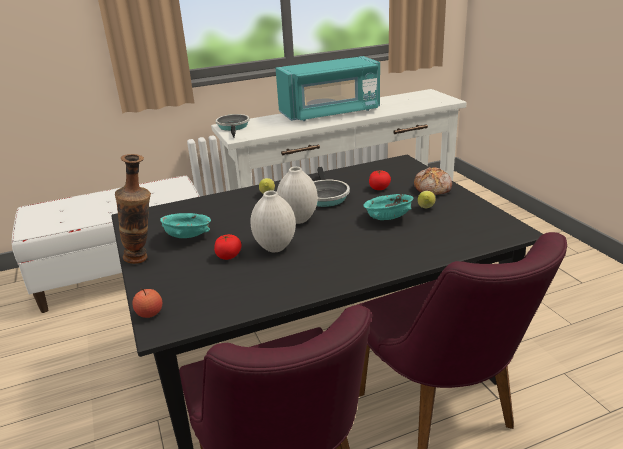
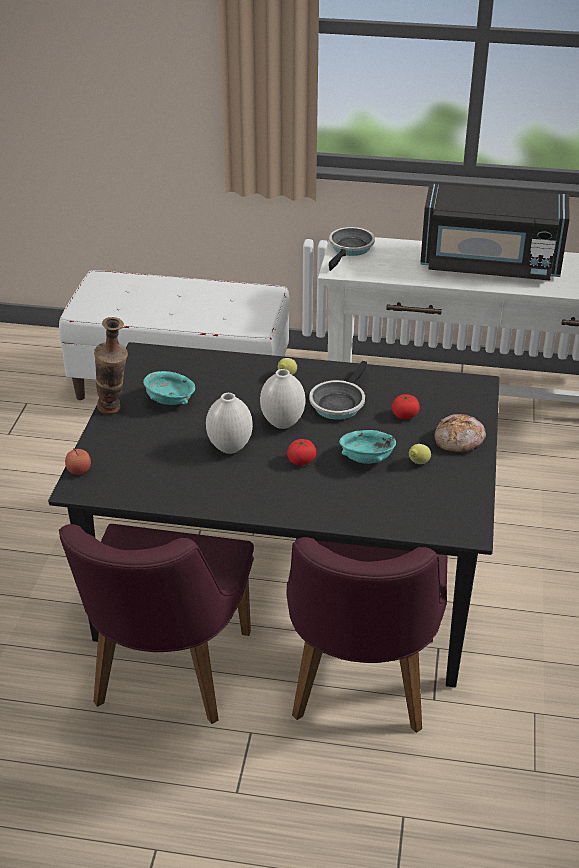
camera: 30 degrees right, 10 degrees up
(228, 256) = (183, 439): tomato -> tomato (301, 461)
(330, 113) = (489, 265): turquoise microwave -> black microwave

